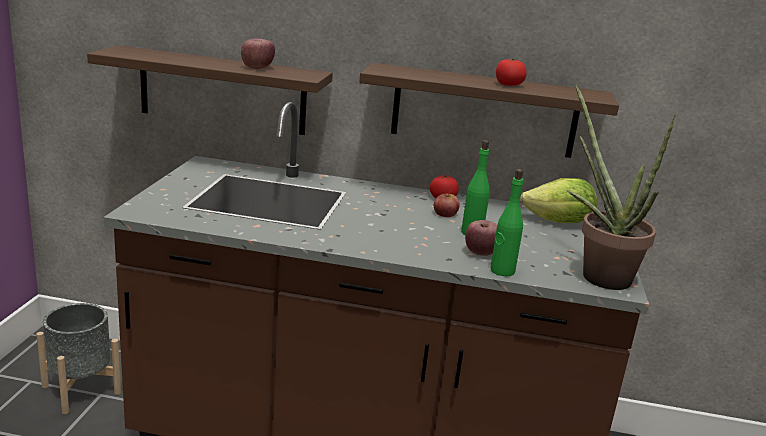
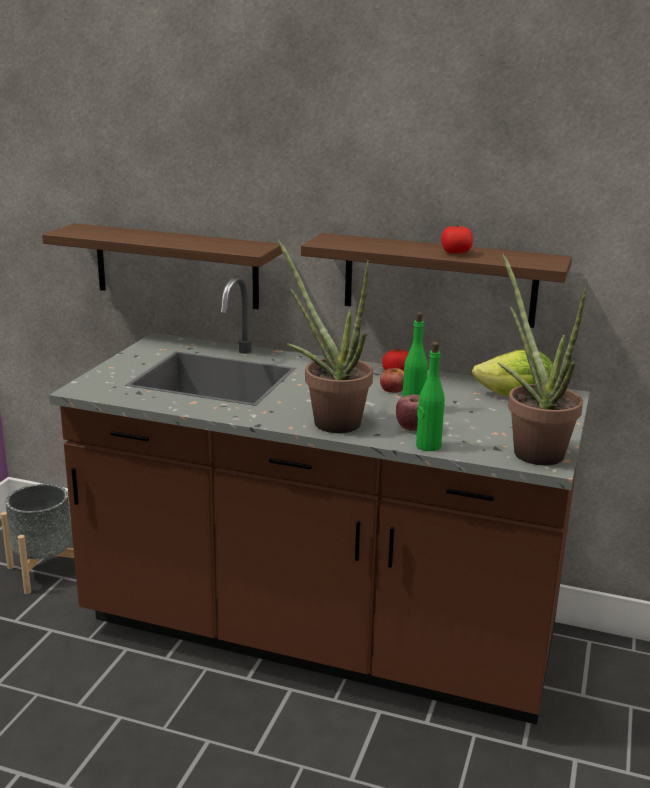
camera: 10 degrees right, 0 degrees up
(257, 68) = (205, 242): apple -> none
(397, 245) = (329, 420): none -> potted plant

